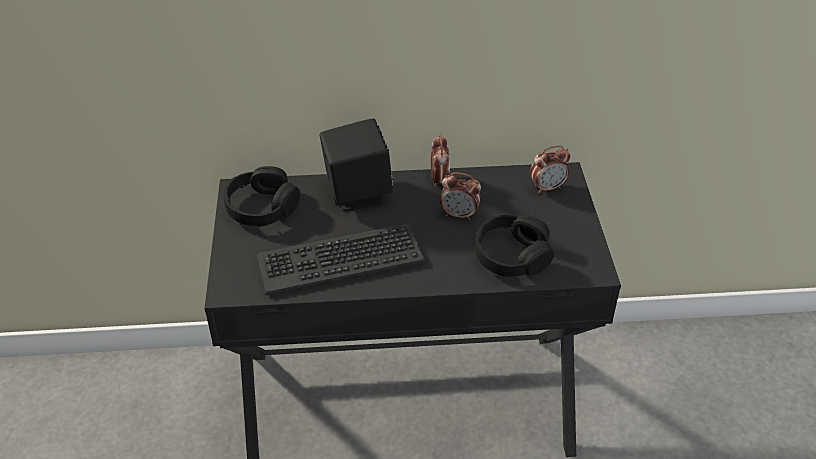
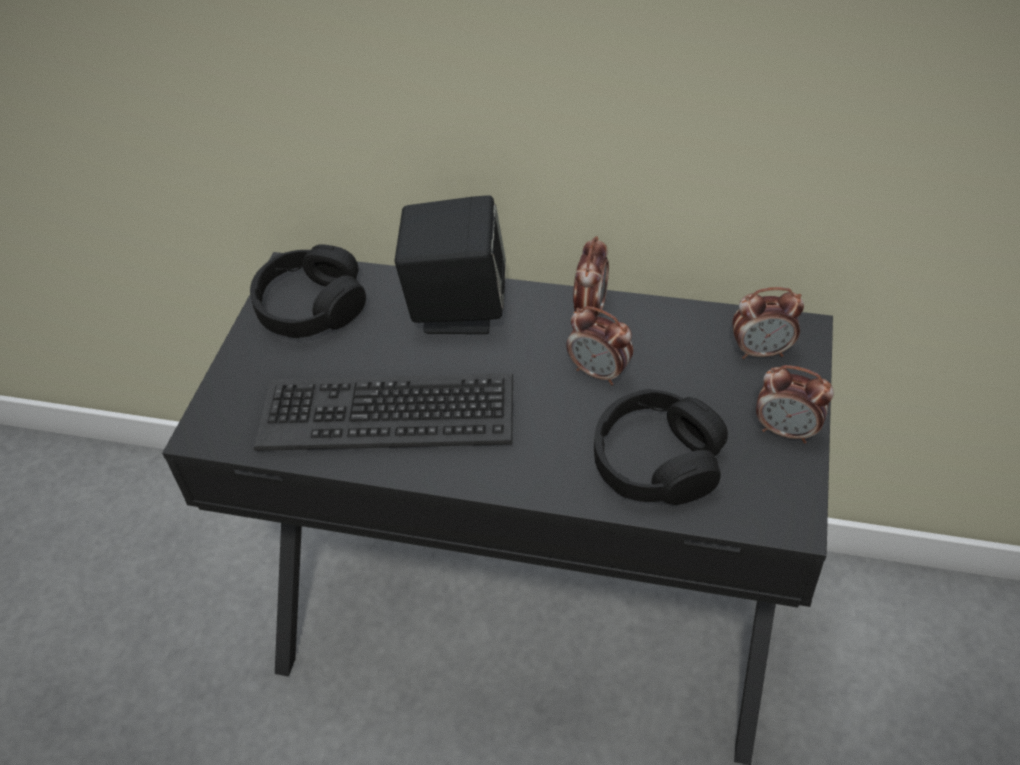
camera: 20 degrees right, 5 degrees up
(577, 227) = (787, 431): none -> alarm clock

